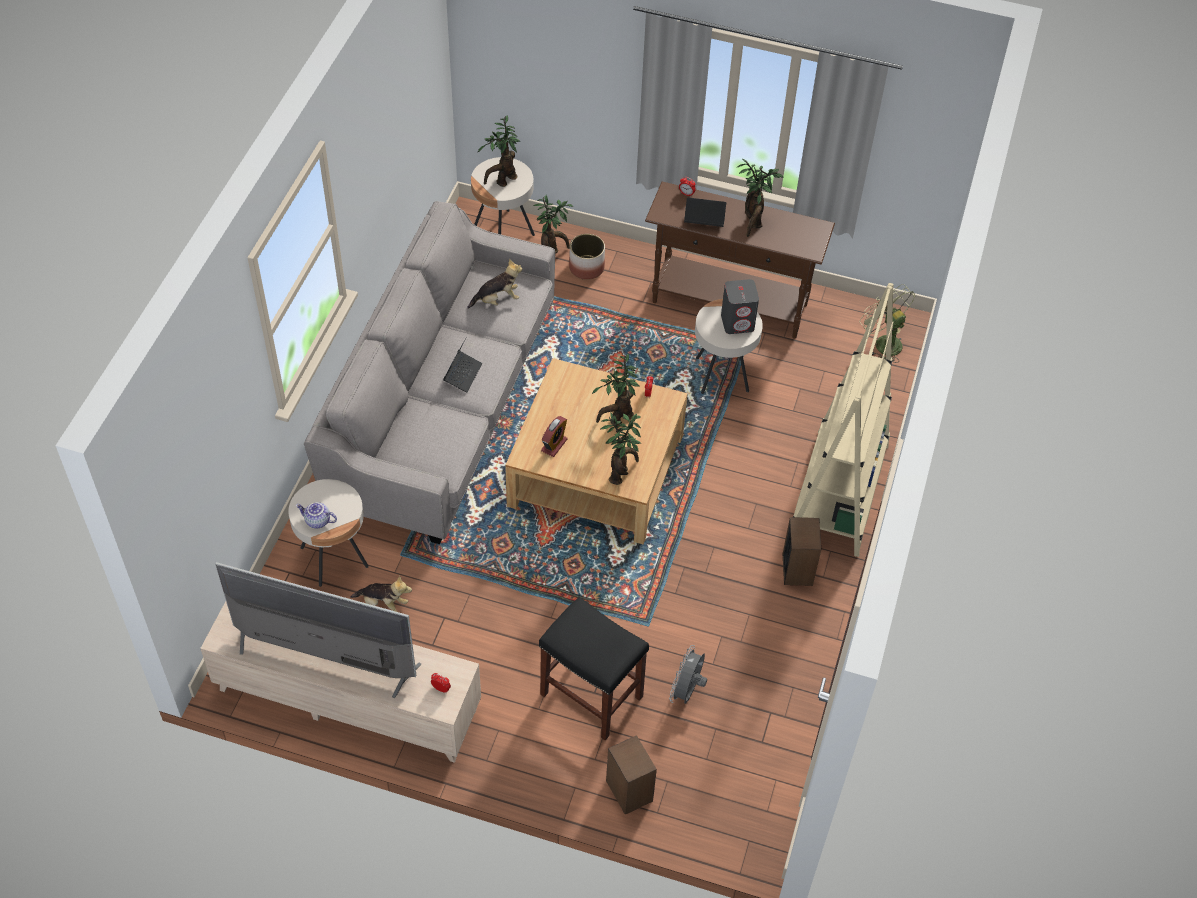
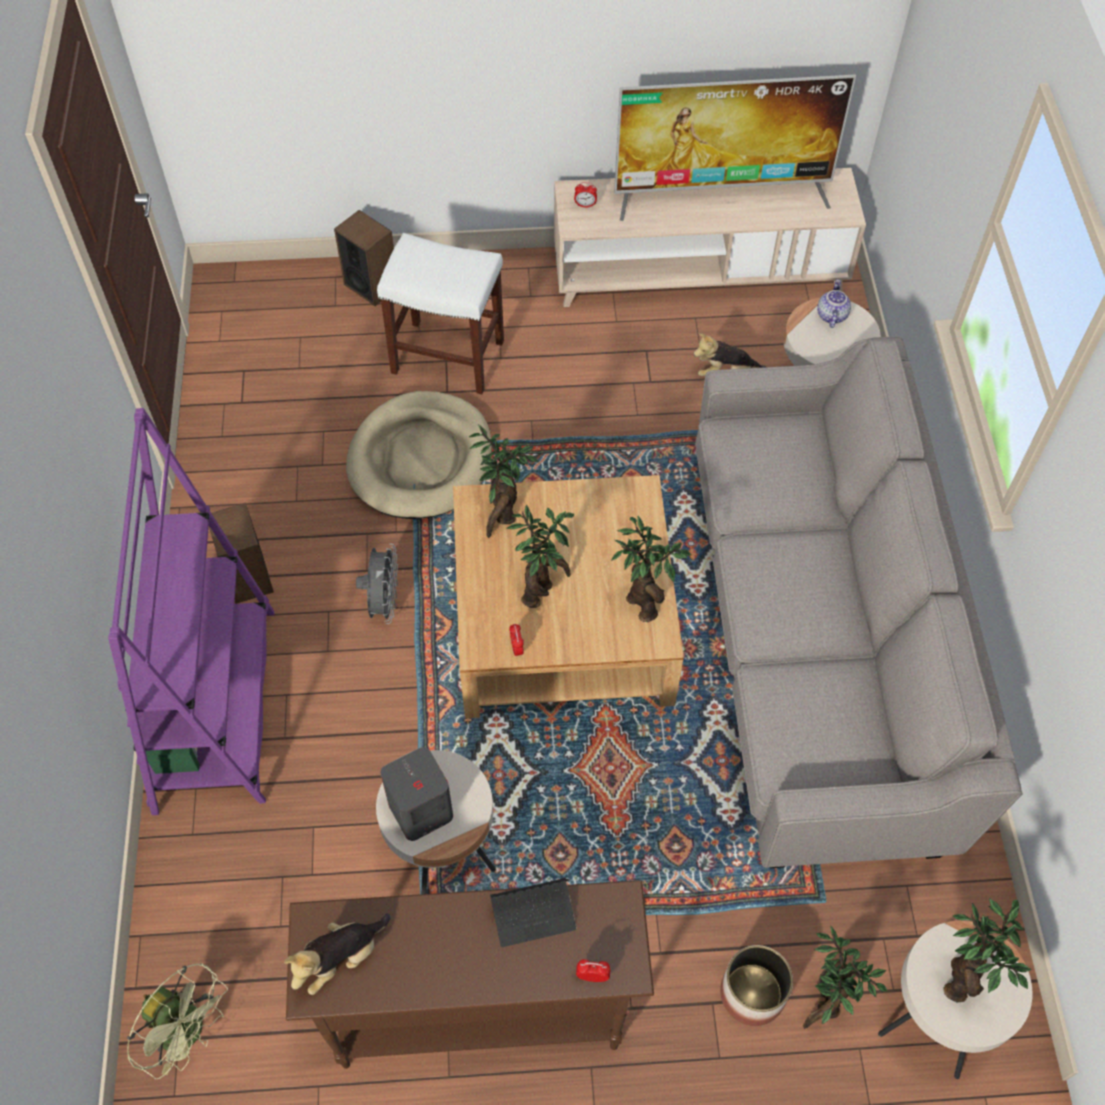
camera: 160 degrees right, 5 degrees up
(317, 521) = (831, 315): teapot -> teapot turned 75 degrees counterclockwise
(463, 374) = (790, 573): laptop -> none
(497, 300) = (819, 719): plush toy -> plush toy (341, 958)
(554, 445) = (610, 522): alarm clock -> none
(590, 695) = (449, 356): black stool -> white stool
(646, 614) = (421, 459): none -> beige dog bed
(687, 691) = (343, 394): grey fan -> grey fan (383, 602)
(753, 223) = (442, 950): potted plant -> potted plant (641, 602)
(837, 492) = (216, 708): beige bookcase -> purple bookcase

